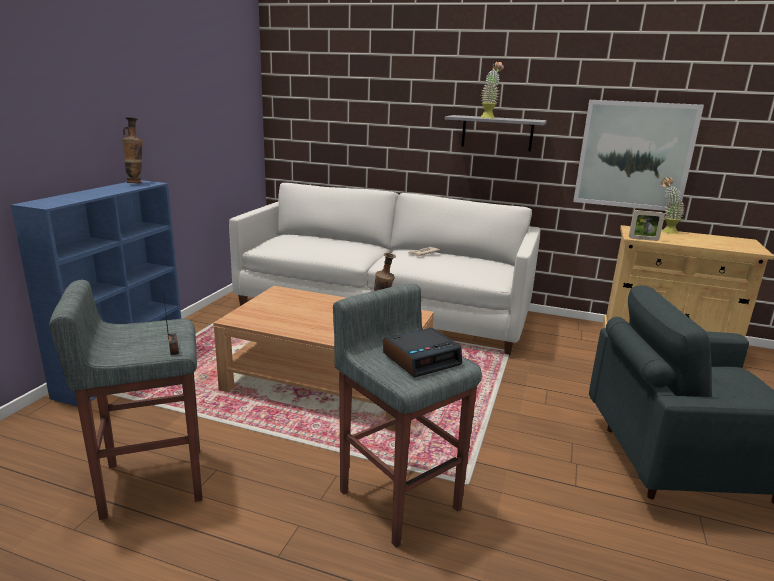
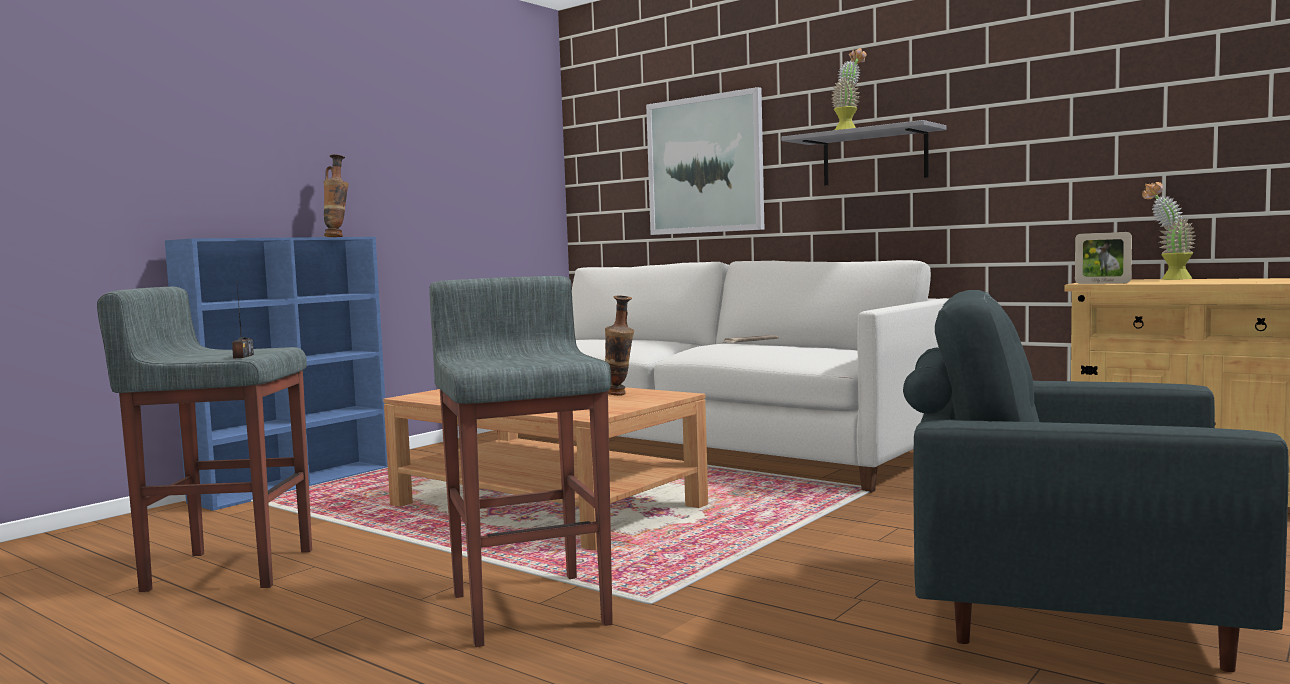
camera: 20 degrees right, 15 degrees down
(422, 359) = (532, 357): alarm clock -> none
(634, 155) = (1097, 159): picture -> picture (705, 165)

